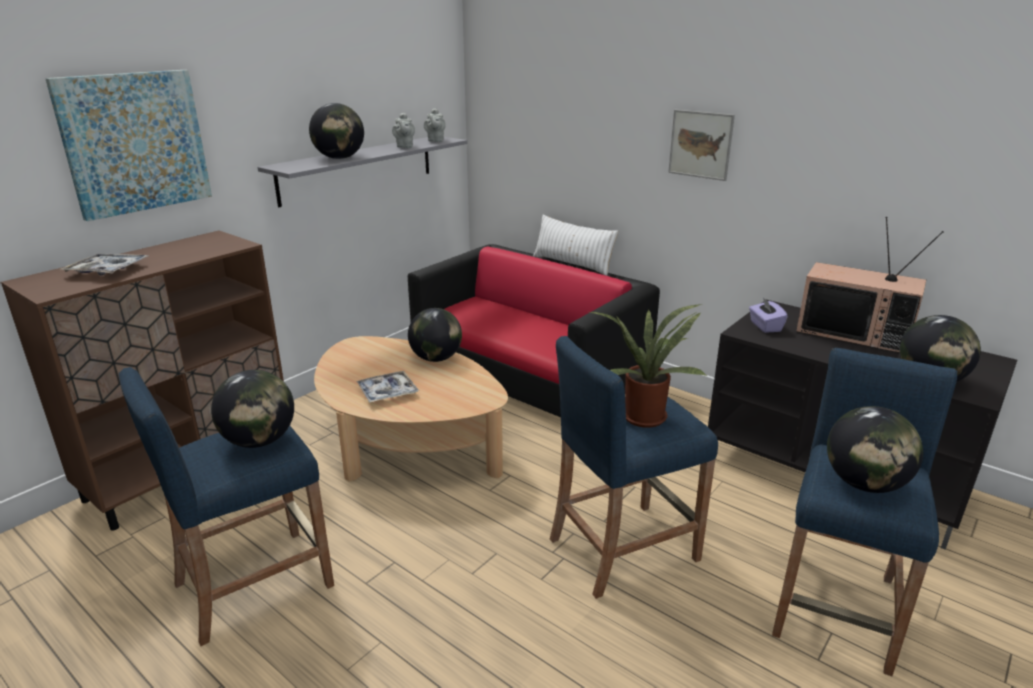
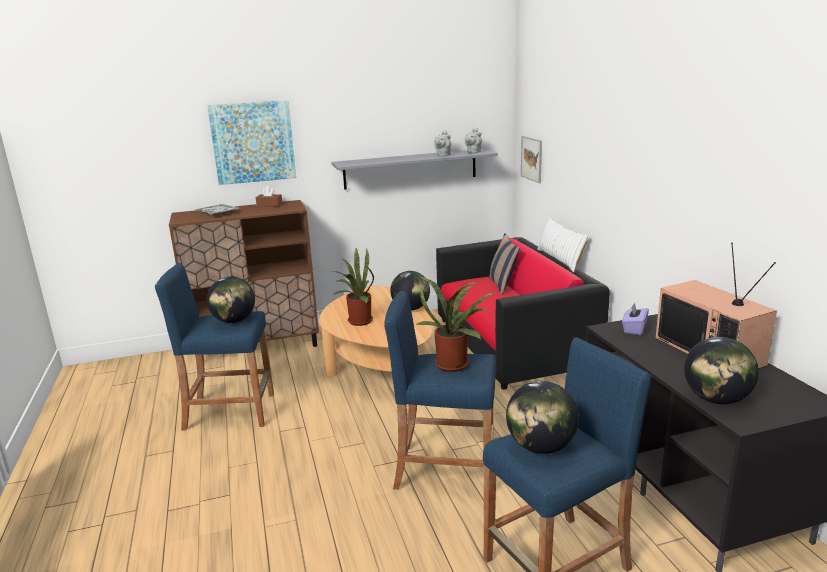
camera: 35 degrees right, 5 degrees down
(182, 245) = (269, 205): none -> brown tissue box
(339, 158) = (386, 160): globe -> none
(387, 392) = (357, 321): tray -> potted plant
(501, 306) = (502, 285): none -> pillow
(700, 144) = (637, 166): picture -> picture (531, 159)

